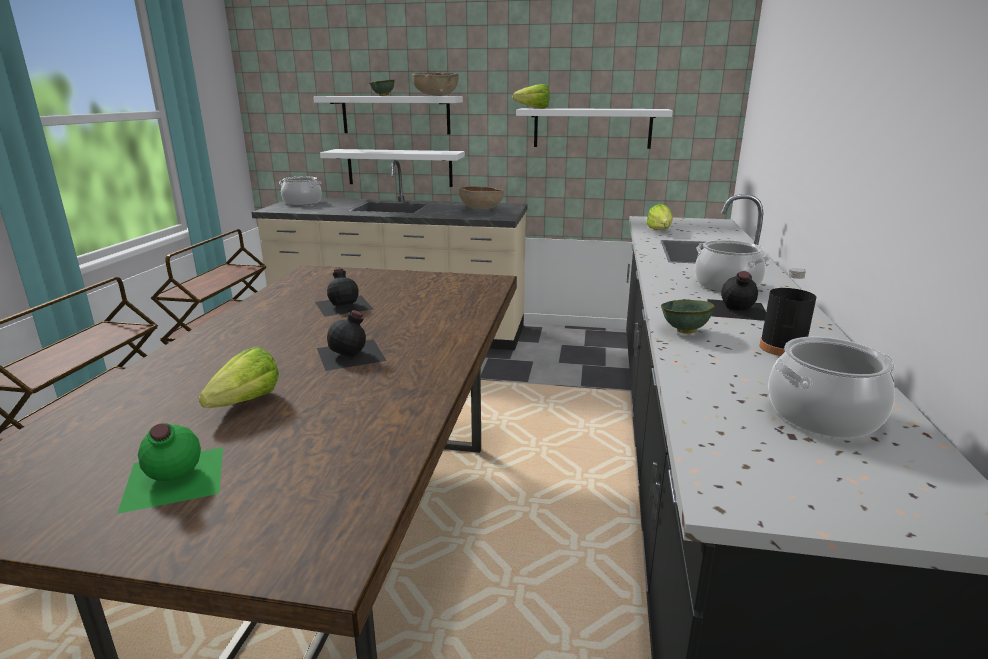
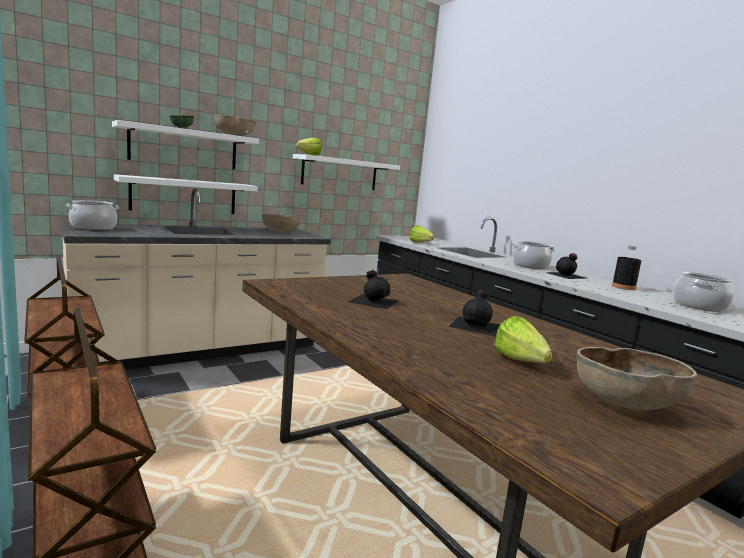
camera: 45 degrees left, 10 degrees down
(172, 479) = (625, 403): green bottle -> brown bowl
(684, 331) = (582, 286): green bowl -> none

